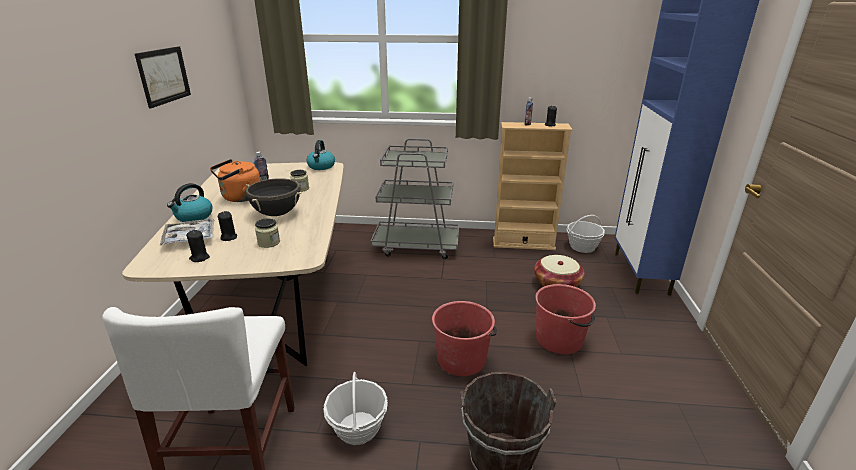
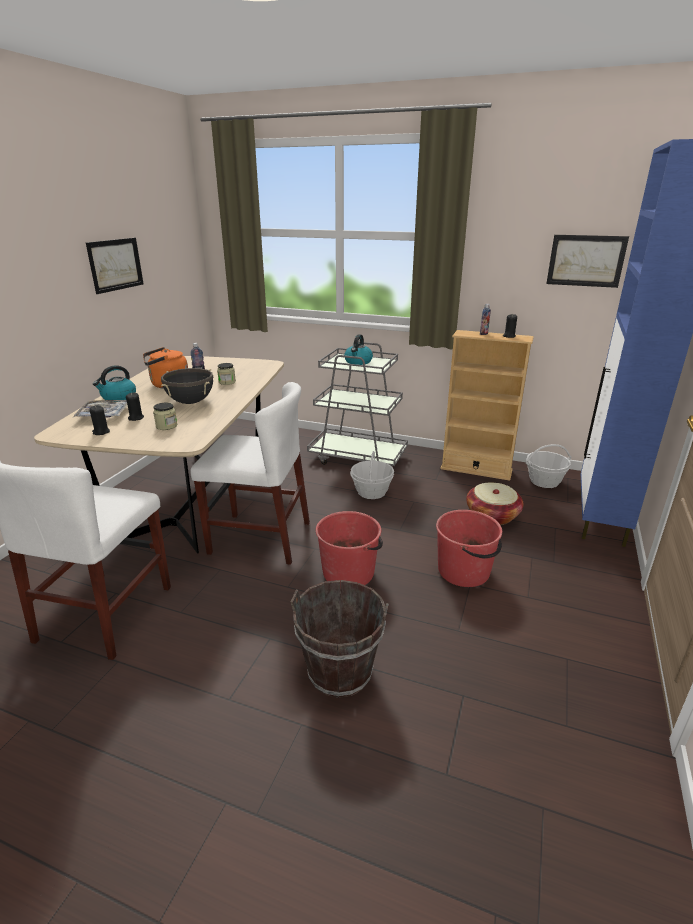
camera: 15 degrees right, 0 degrees up
(321, 166) = (261, 363): kettle -> kettle (358, 362)
(358, 428) = (218, 615): basket -> basket (371, 492)
(361, 339) = (260, 538): none -> white chair
(605, 57) = (586, 261): none -> picture

